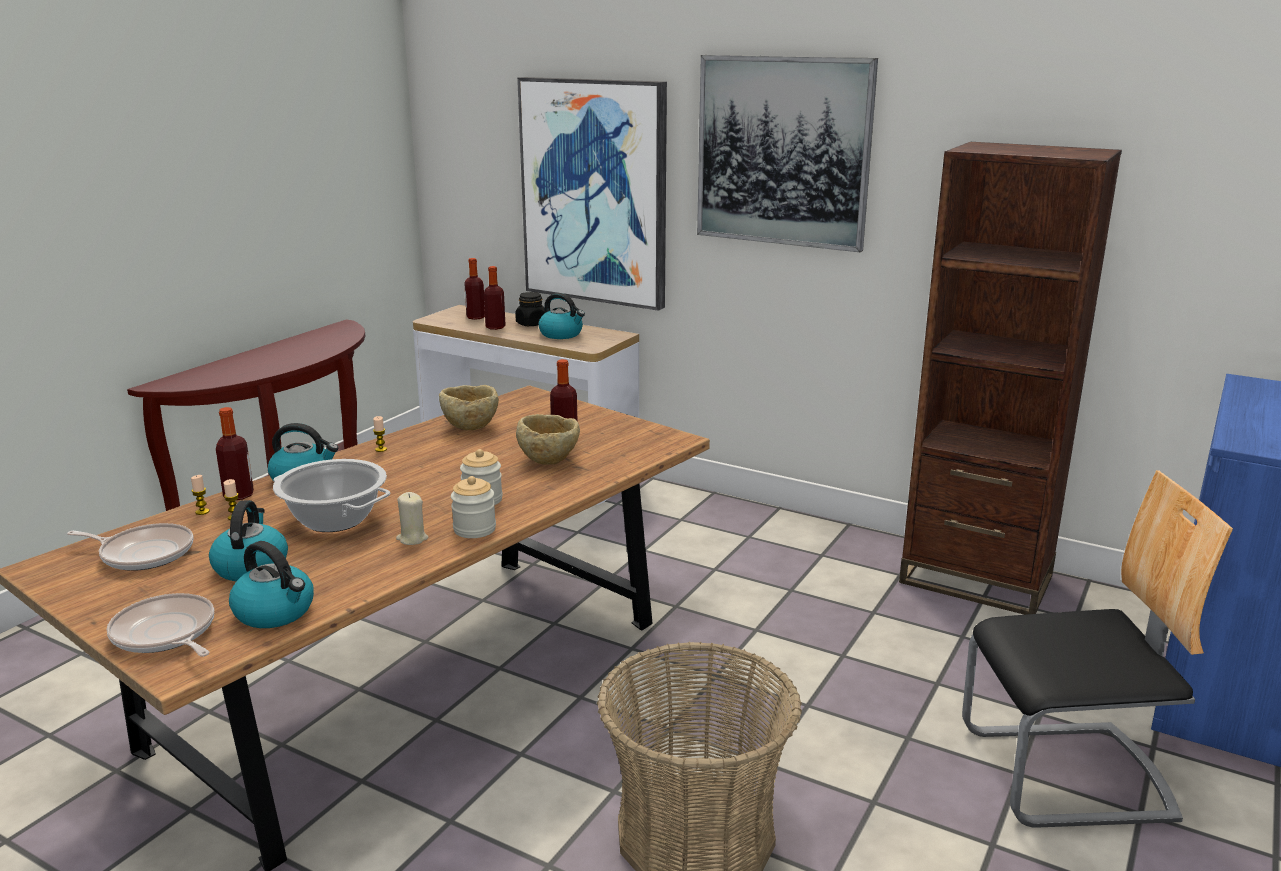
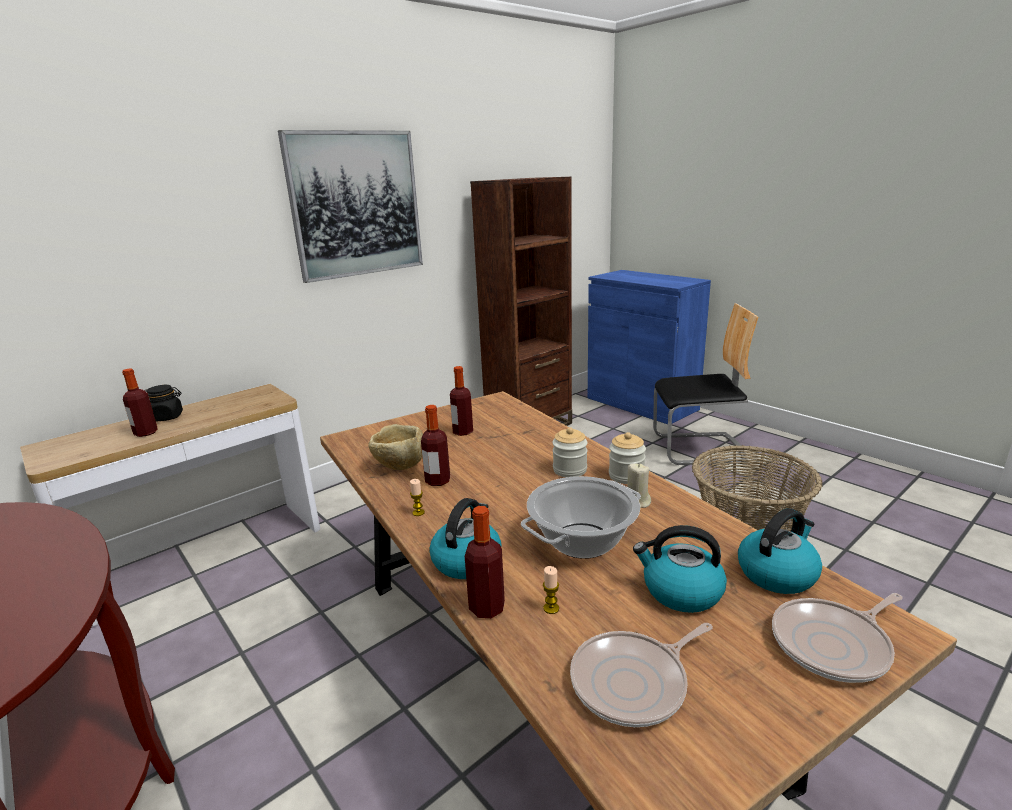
camera: 70 degrees left, 0 degrees up
(143, 553) = (633, 682): frying pan -> frying pan turned 150 degrees counterclockwise
(202, 512) = (523, 636): candle -> none
(475, 317) = (91, 440): bottle -> bottle (437, 481)
(549, 460) = (505, 440): beige bowl -> none
(562, 334) = (223, 408): kettle -> none
(595, 192) = (187, 270): picture -> none
(1066, 774) = (698, 449): chair -> chair turned 75 degrees clockwise

